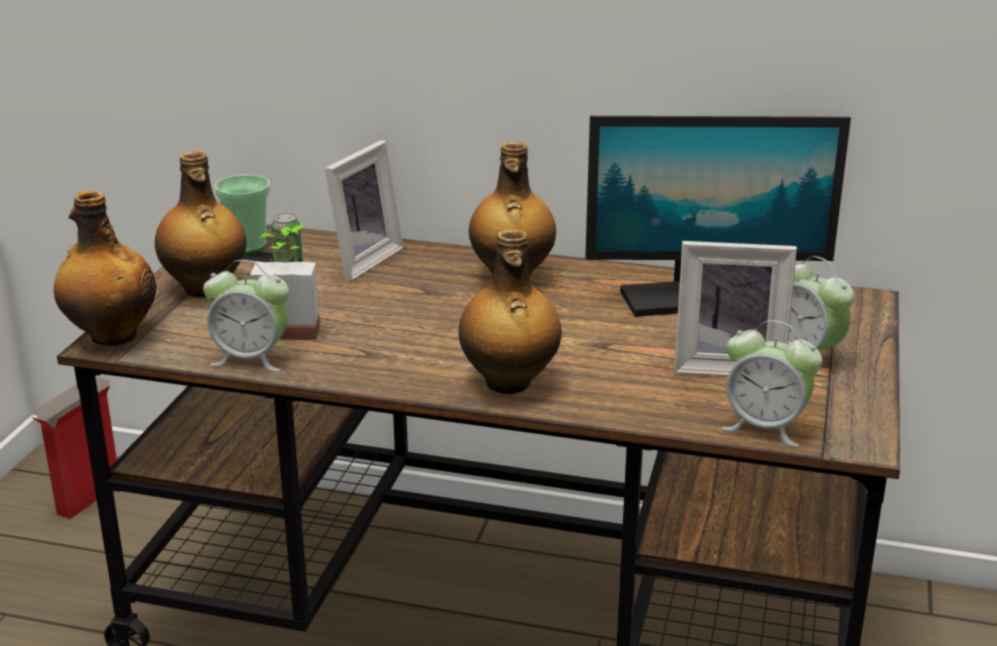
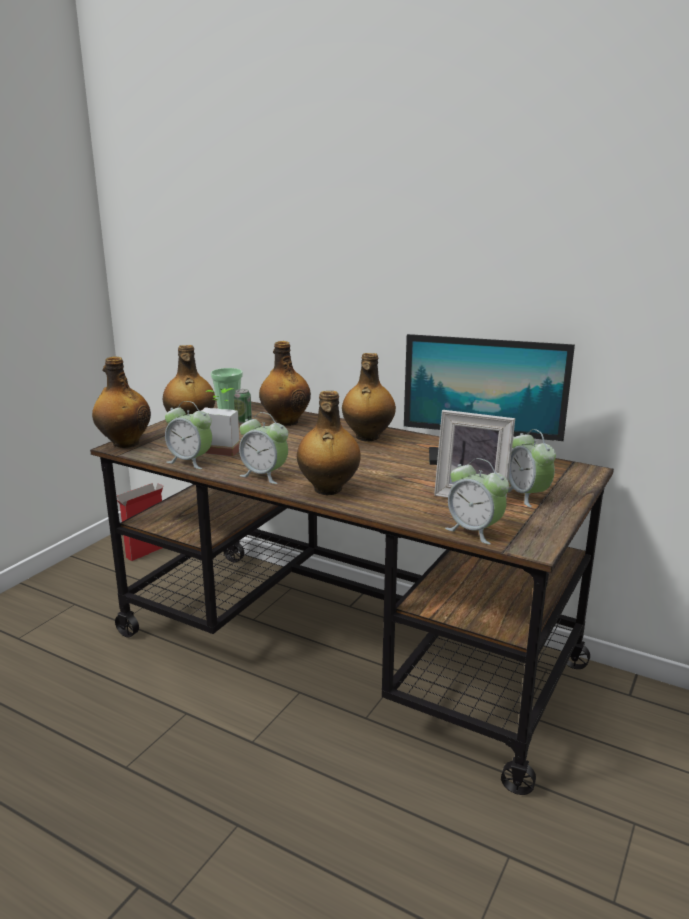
camera: 15 degrees right, 5 degrees down
(360, 261) = (286, 421): picture frame -> bottle
(392, 370) = (264, 475): none -> alarm clock

